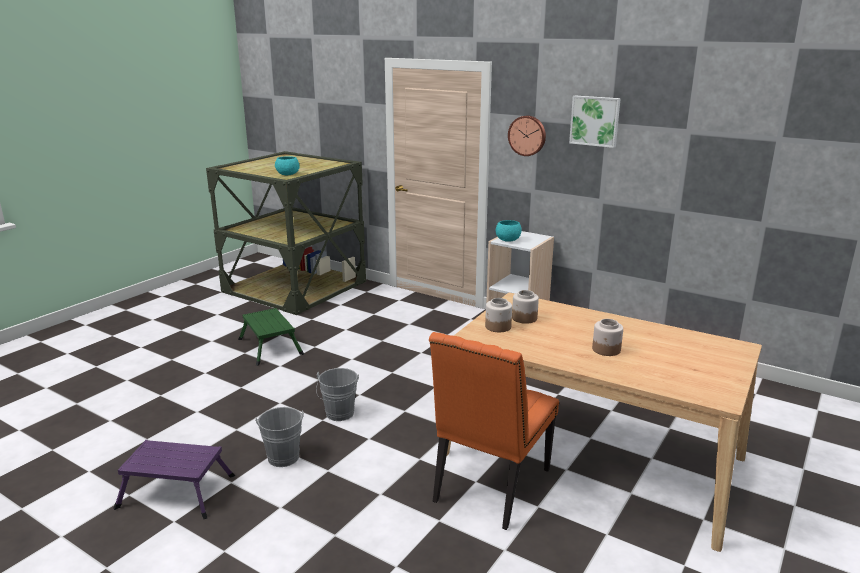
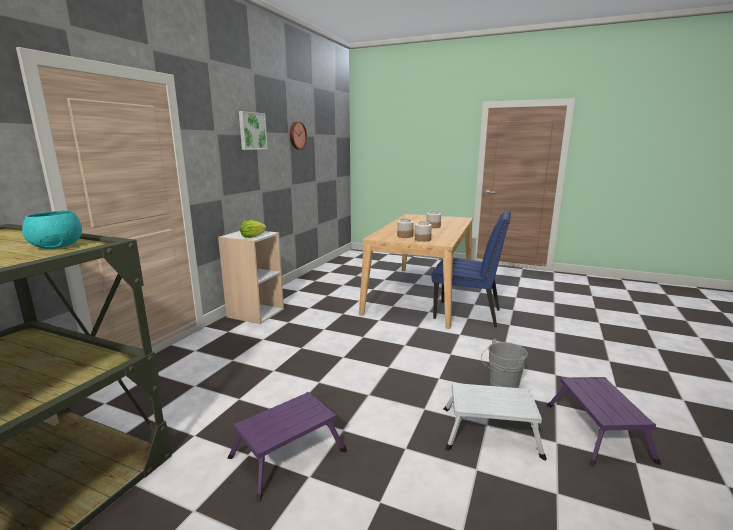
camera: 100 degrees left, 5 degrees down
(227, 428) = (489, 432): none -> white step ladder
(270, 346) = (287, 454): green step ladder -> purple step ladder
(339, 415) = (427, 371): grey bucket -> none
(492, 484) = (466, 314): orange chair -> blue chair
(508, 240) = (252, 236): turquoise bowl -> lettuce
(527, 135) = (213, 148): wall clock -> wall clock (297, 135)

